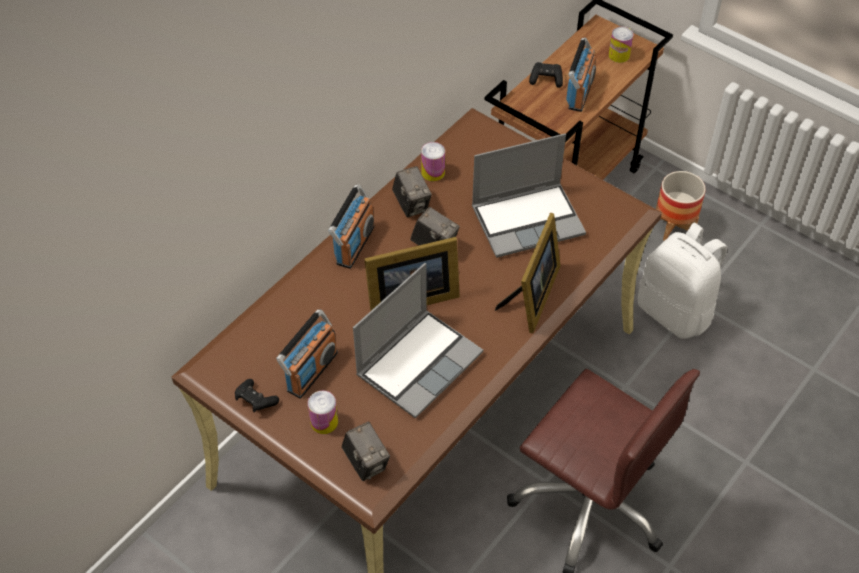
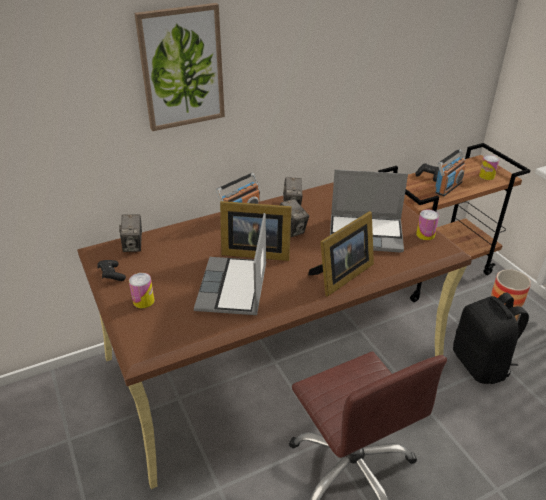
camera: 25 degrees right, 15 degrees down
(266, 103) = (182, 67): none -> picture
(311, 371) = (159, 271): radio -> none
(366, 462) = (151, 334): camera -> camera (133, 245)
(419, 362) = (233, 288): laptop -> laptop turned 120 degrees clockwise
(433, 172) = (317, 195): can -> can (425, 235)
(676, 312) = (481, 364): white backpack -> black backpack

